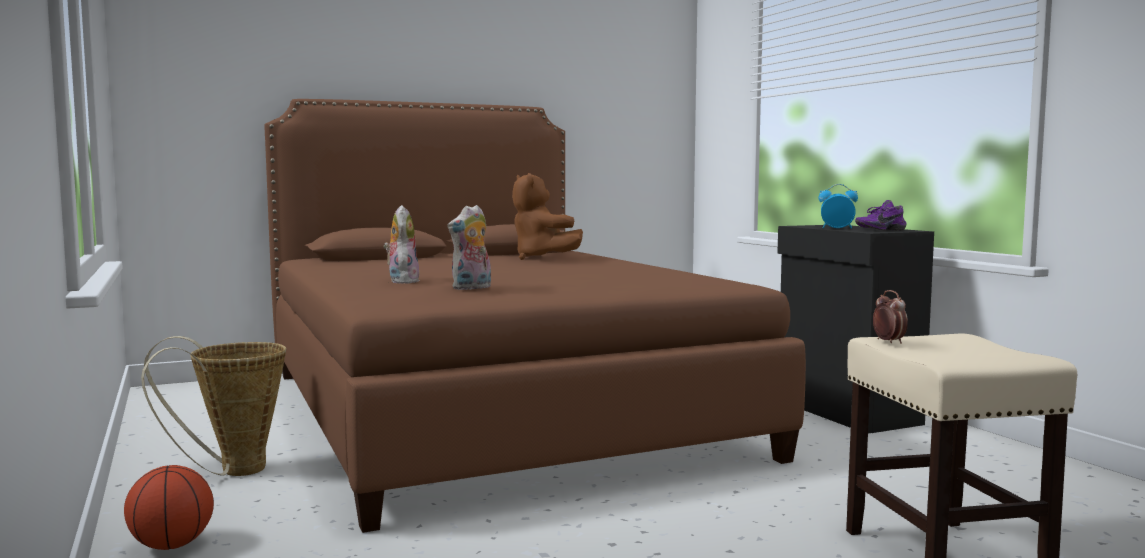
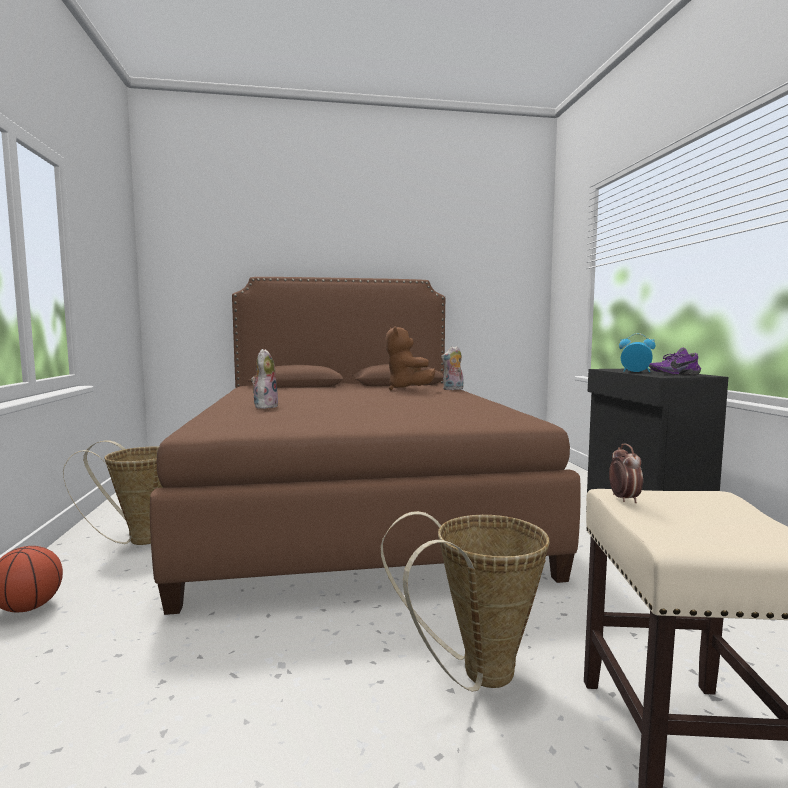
camera: 15 degrees right, 0 degrees up
(472, 288) = (296, 415): plush toy -> plush toy (453, 389)
(746, 538) = (476, 675): none -> basket

